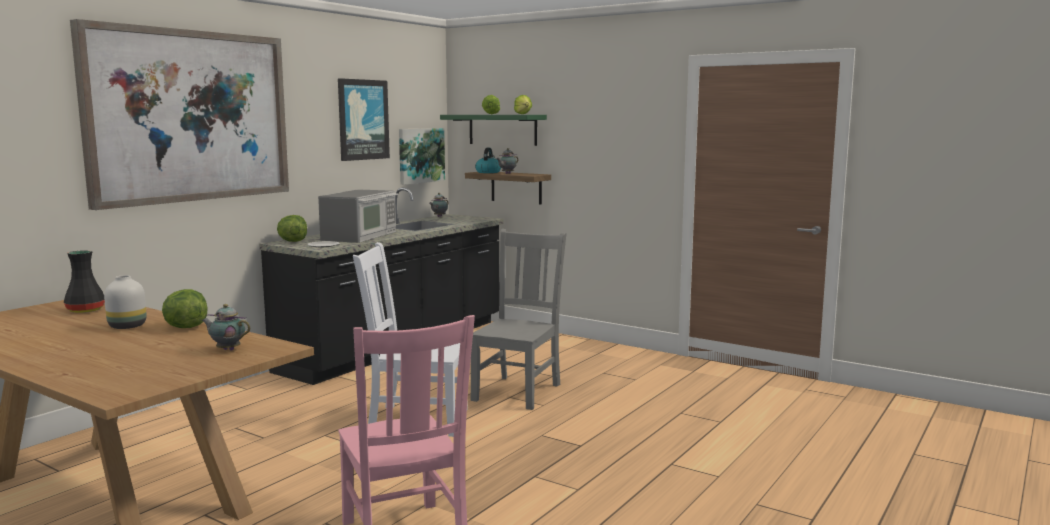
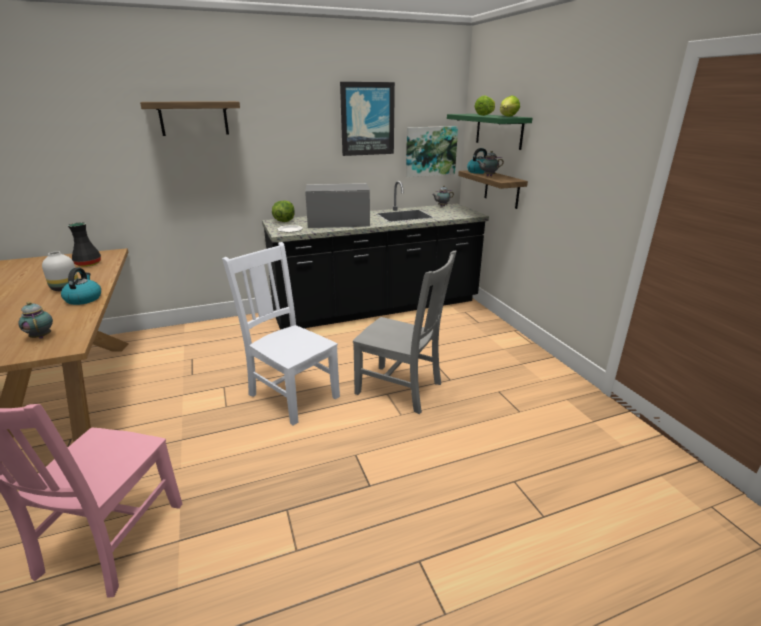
camera: 35 degrees right, 15 degrees up
(185, 327) = (84, 299): lettuce -> kettle
(189, 116) = (194, 118): picture -> shelf
(361, 236) = (338, 222): microwave -> microwave turned 150 degrees counterclockwise
(518, 391) = (401, 389): grey chair -> grey chair turned 60 degrees clockwise

